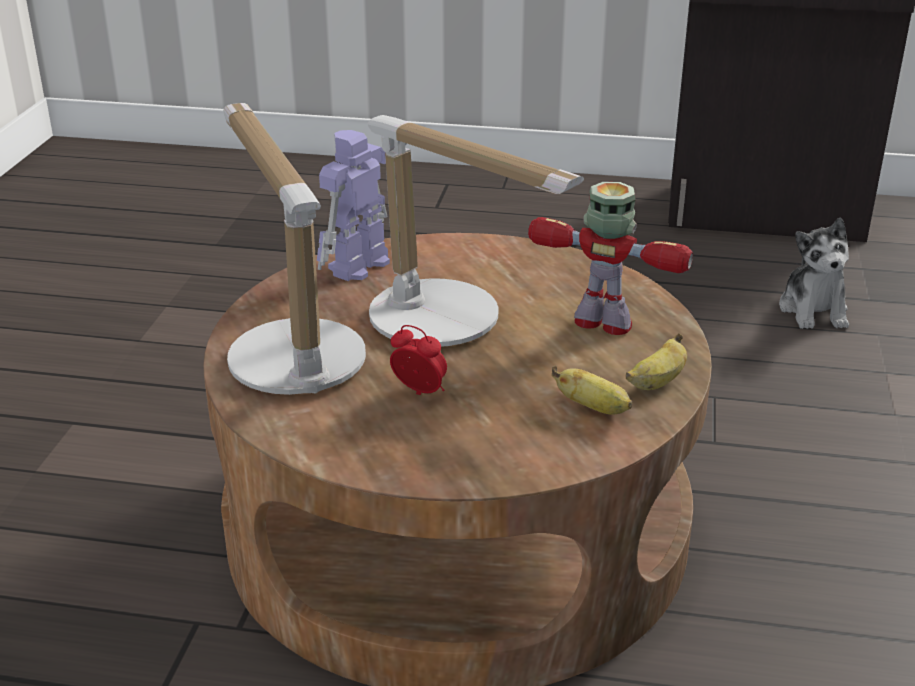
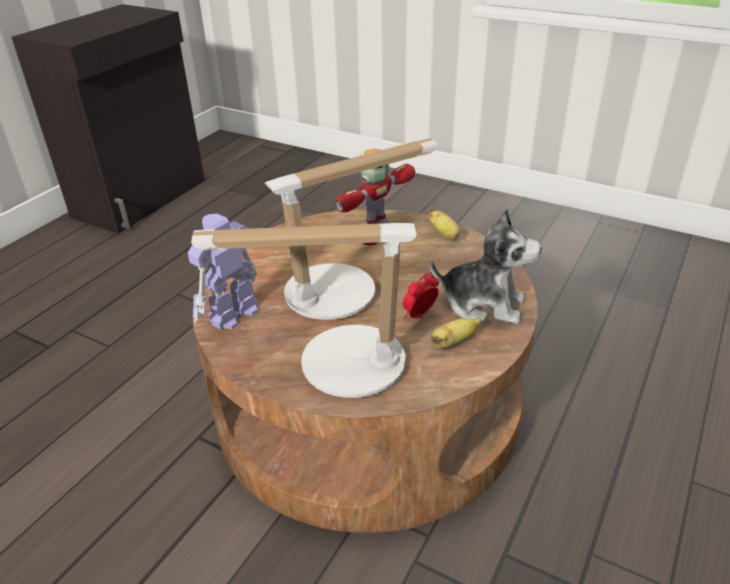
camera: 70 degrees left, 5 degrees up
(357, 266) = (232, 314): toy robot -> toy robot turned 75 degrees clockwise
(593, 408) = (462, 259): banana -> banana (453, 342)
(813, 310) = (254, 217): plush toy -> plush toy (483, 304)

